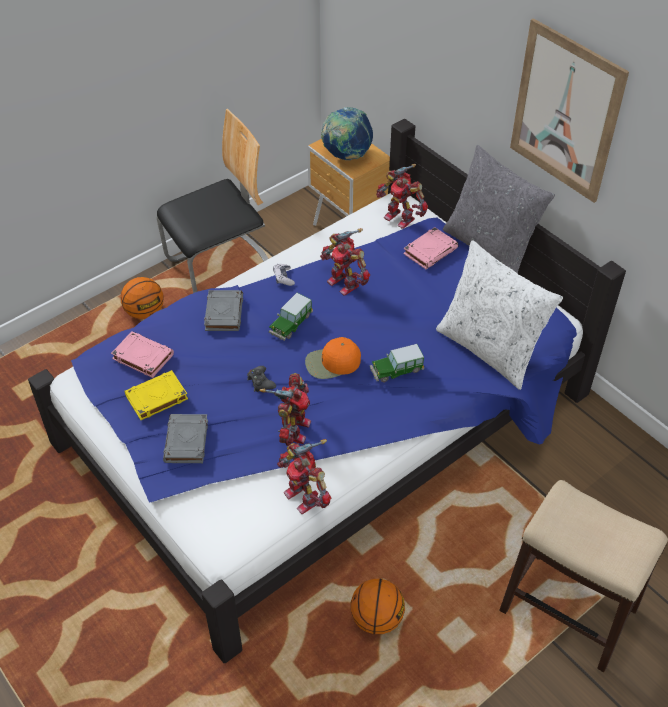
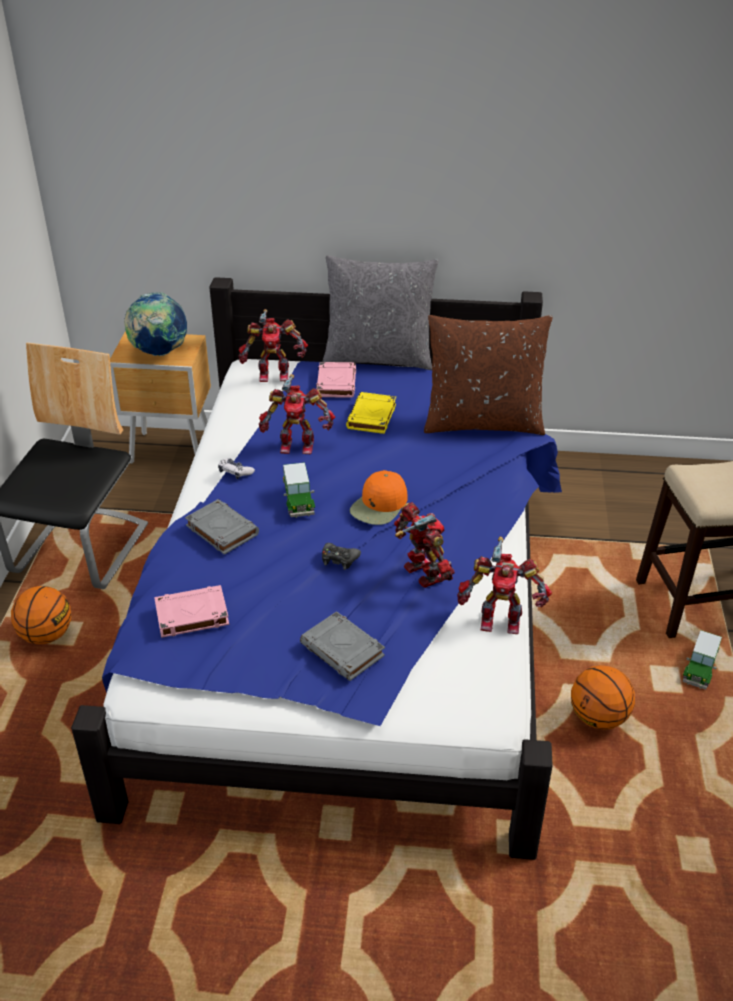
camera: 45 degrees left, 10 degrees down
(156, 398) = (258, 638): yellow book -> yellow book (371, 417)
(396, 370) = (438, 478): toy car -> toy car (700, 668)
(489, 349) = (483, 422): white pillow -> brown pillow
(565, 112) = (430, 164): picture -> none

